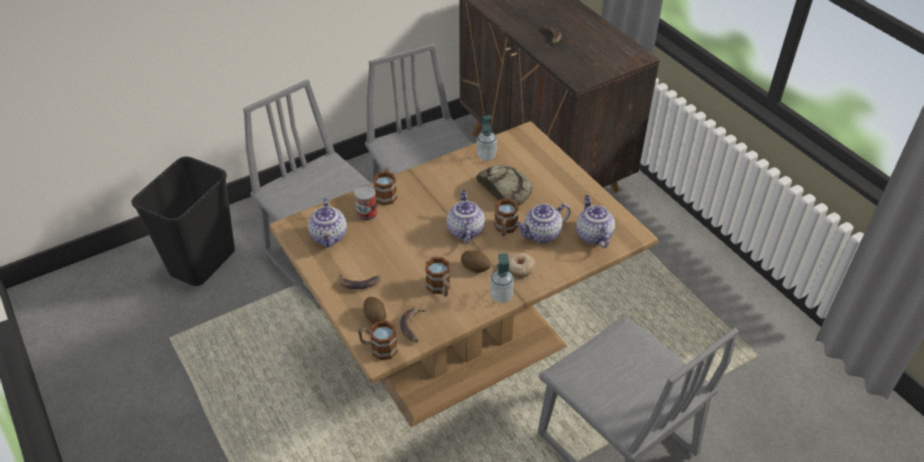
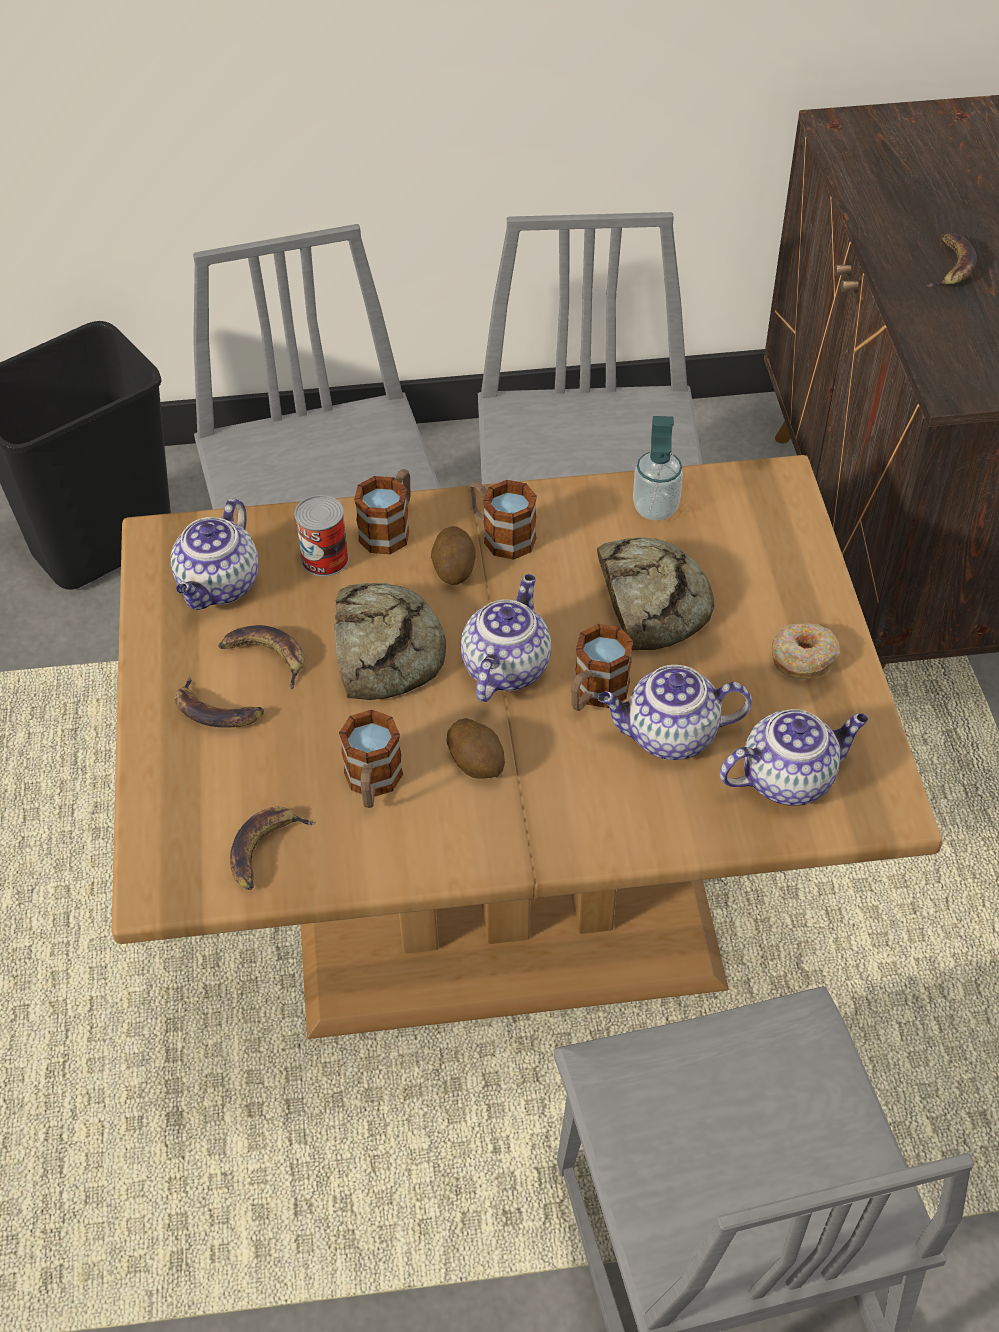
camera: 25 degrees right, 5 degrees up
(366, 257) = (265, 656): none -> banana
(375, 316) = (203, 797): potato -> potato (453, 568)
(378, 348) = (167, 872): mug -> mug (500, 535)
(413, 238) = (385, 648): none -> bread
(501, 296) = (492, 850): soap dispenser -> none
(520, 268) = (572, 800): donut -> donut (803, 658)
(593, 235) = (788, 778): teapot -> teapot turned 60 degrees clockwise

